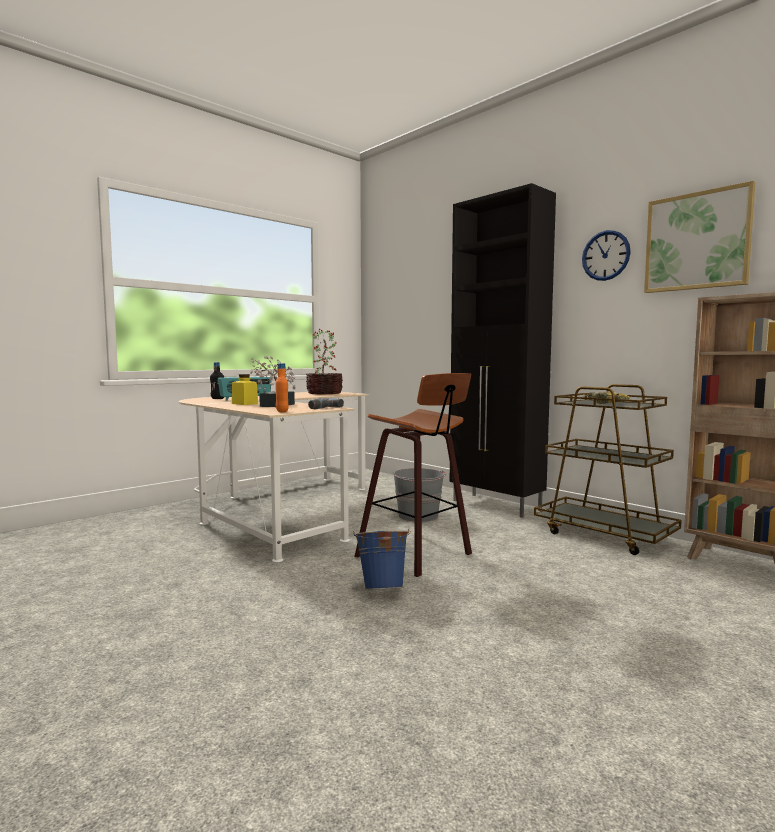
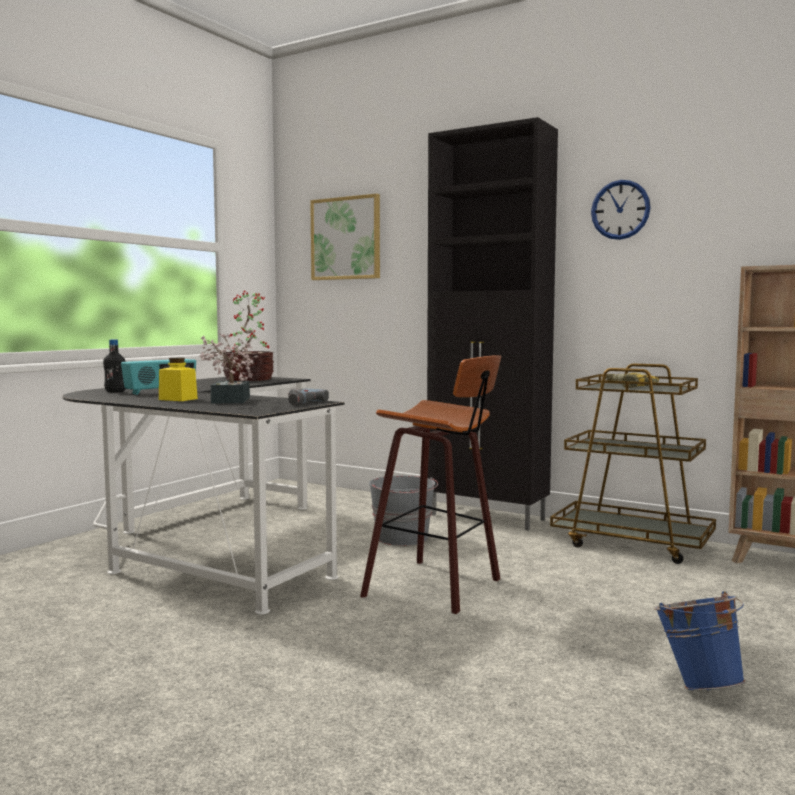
camera: 15 degrees left, 0 degrees up
(277, 510) = (207, 544): beige desk -> black desk
(282, 411) = (262, 410): orange bottle -> none
(382, 589) = (426, 633): blue bucket -> blue bucket (697, 685)
(697, 241) = (727, 200): picture -> picture (346, 238)

